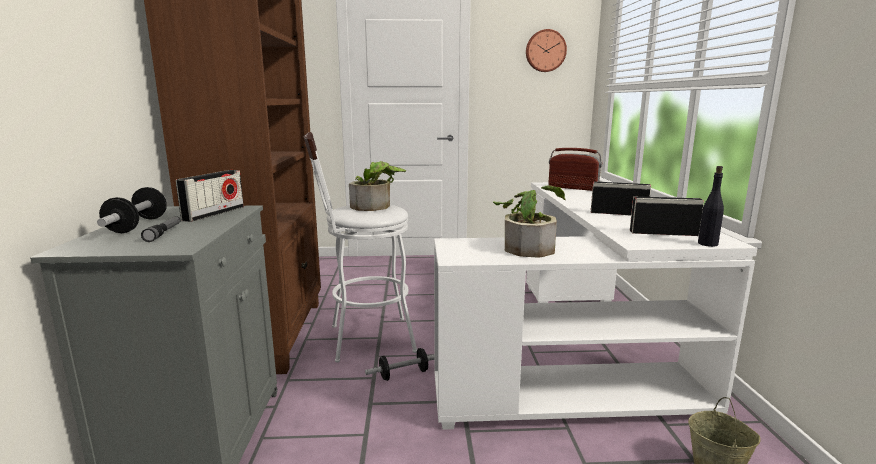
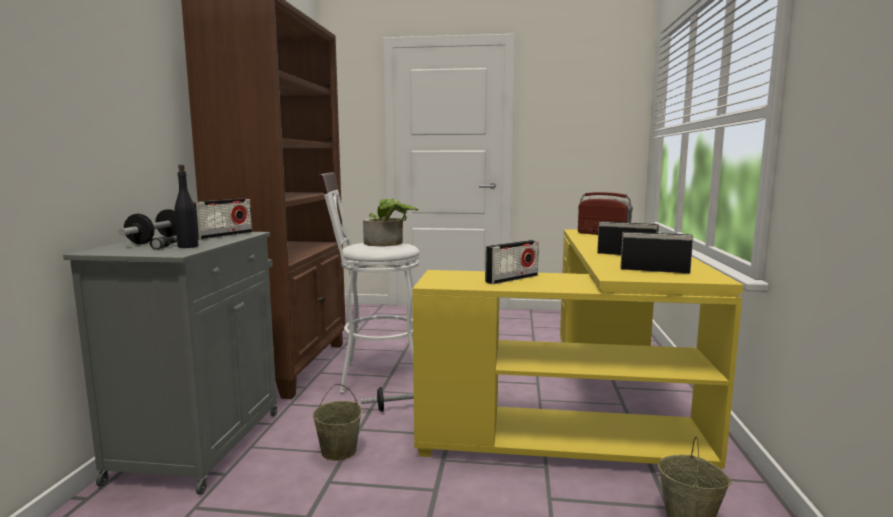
camera: 10 degrees right, 5 degrees down
(358, 432) = (338, 451): none -> beige bucket
(528, 247) = (512, 279): potted plant -> radio
(545, 51) = (594, 96): wall clock -> none
(580, 352) = (592, 403): white desk -> yellow desk
(707, 244) = (691, 279): black bottle -> black bottle (188, 246)

